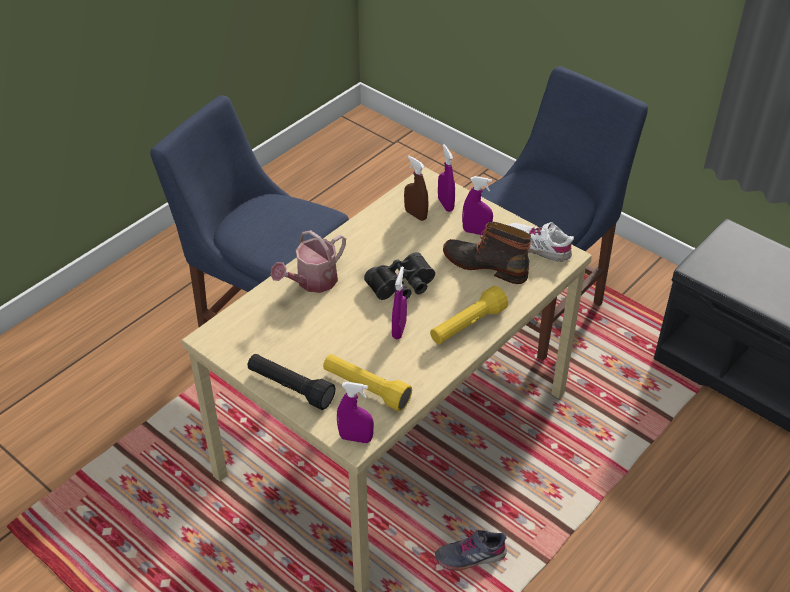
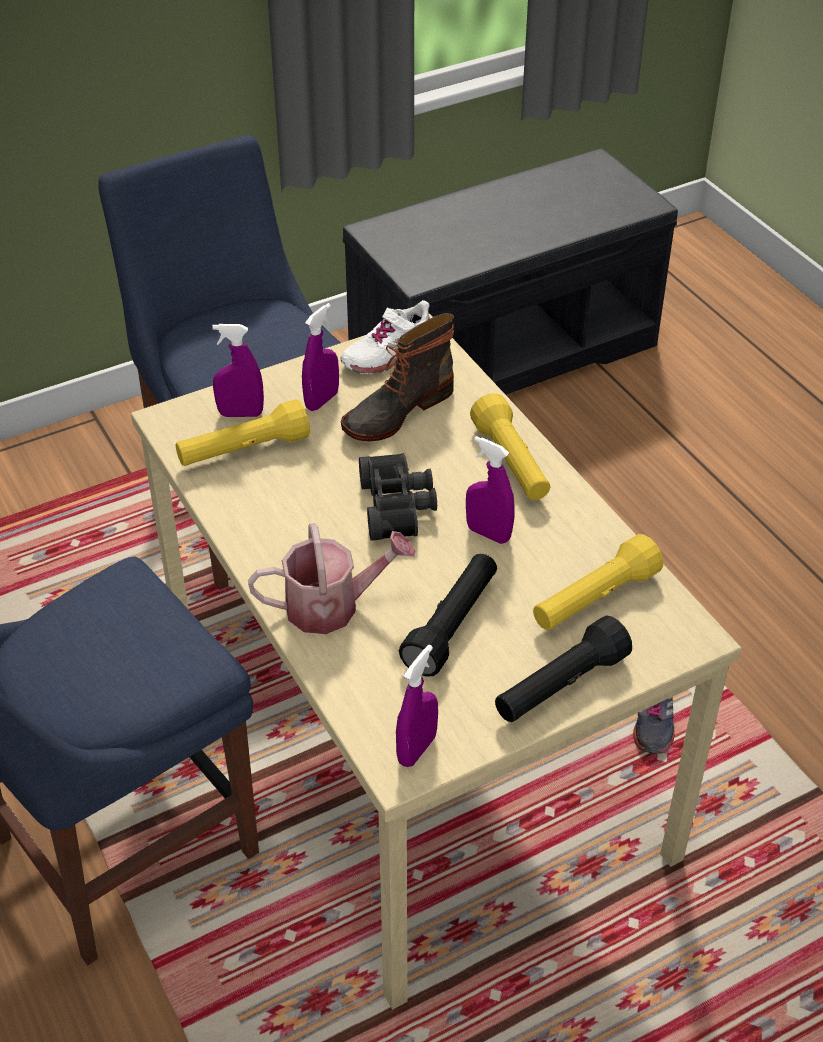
camera: 70 degrees left, 0 degrees up
(312, 282) = (332, 606): watering can -> watering can turned 75 degrees counterclockwise
(318, 332) = (452, 625): none -> black flashlight
(355, 438) = (687, 634): purple spray bottle -> purple spray bottle (417, 749)
(415, 214) = (243, 450): brown spray bottle -> yellow flashlight

